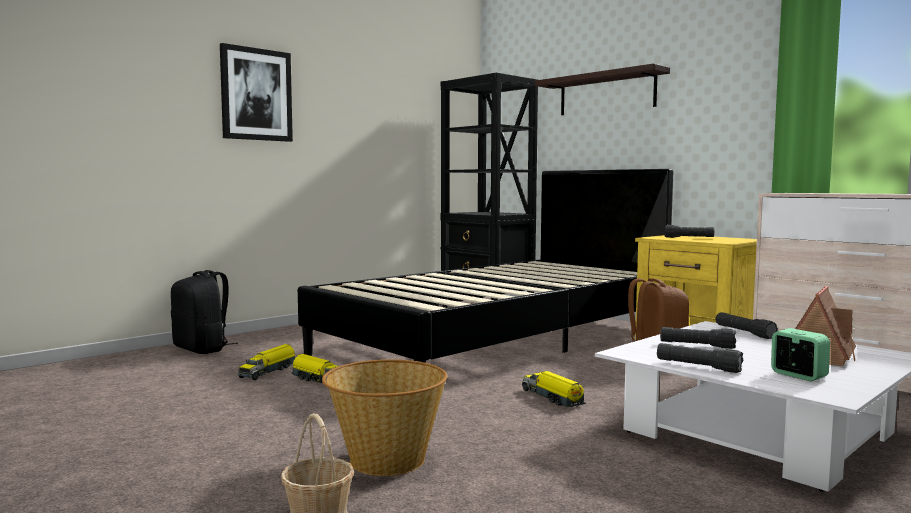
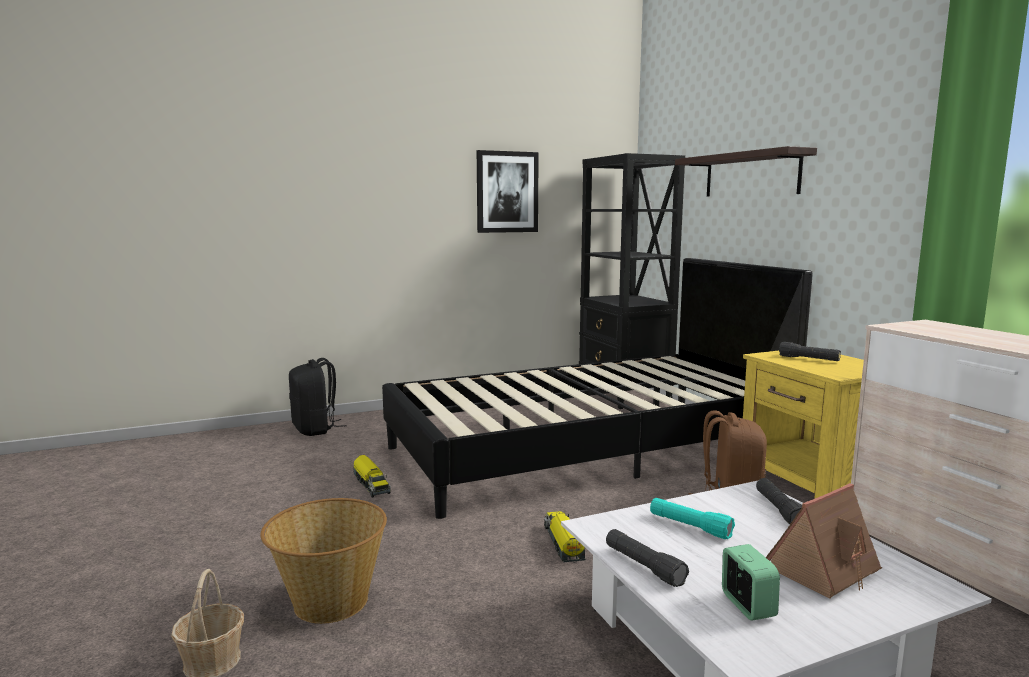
camera: 20 degrees right, 5 degrees up
(256, 94) = (377, 189): picture -> picture (507, 192)
(268, 371) = (341, 465): toy truck -> none
(697, 346) = (690, 527): black flashlight -> turquoise flashlight

